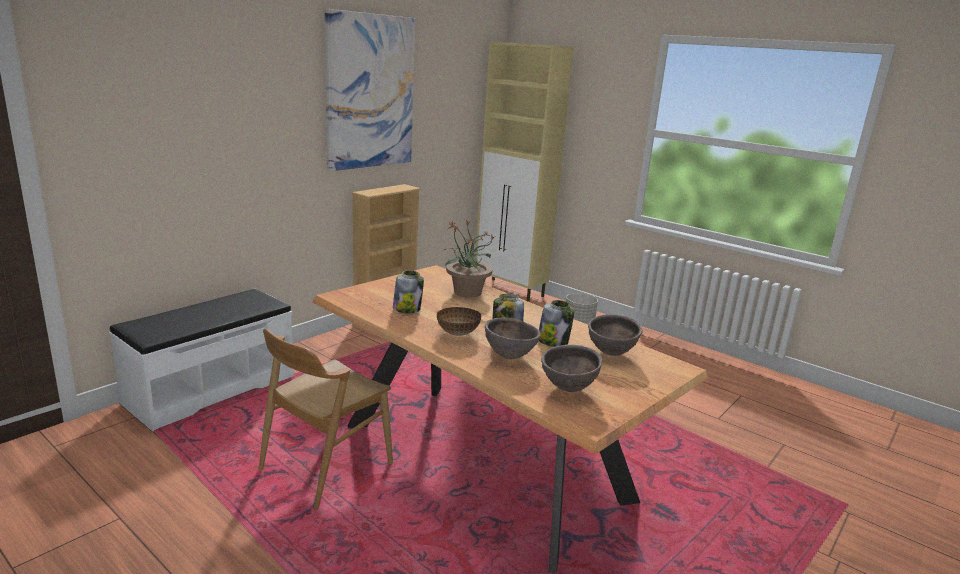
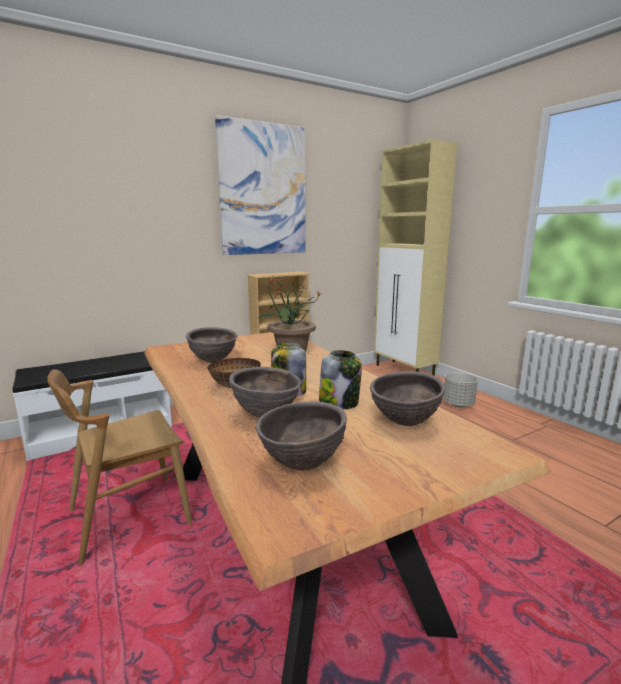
camera: 20 degrees right, 5 degrees down
(407, 309) = (213, 361): jar -> brown bowl

